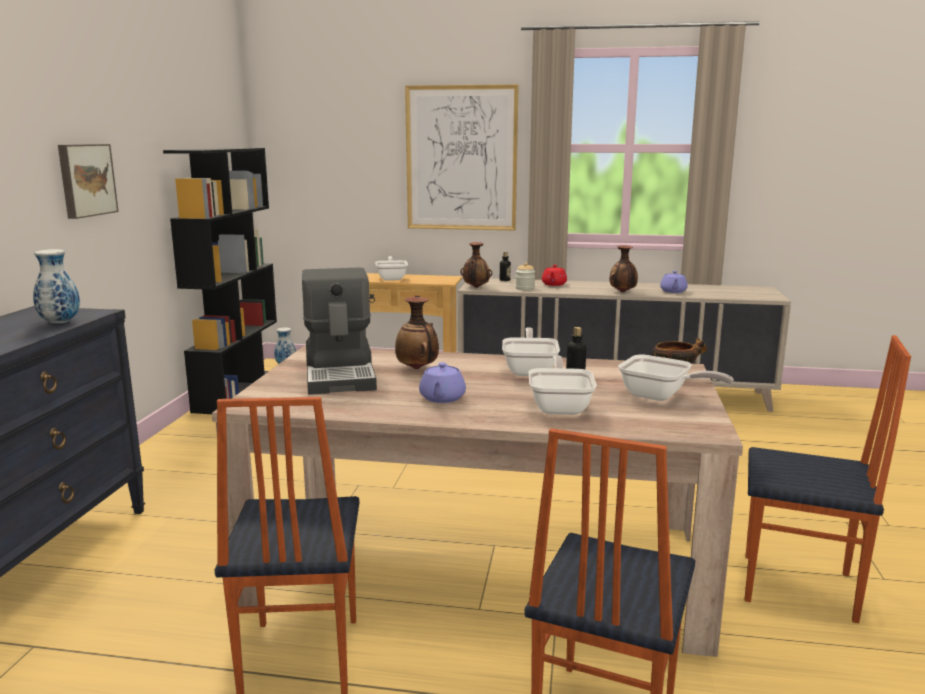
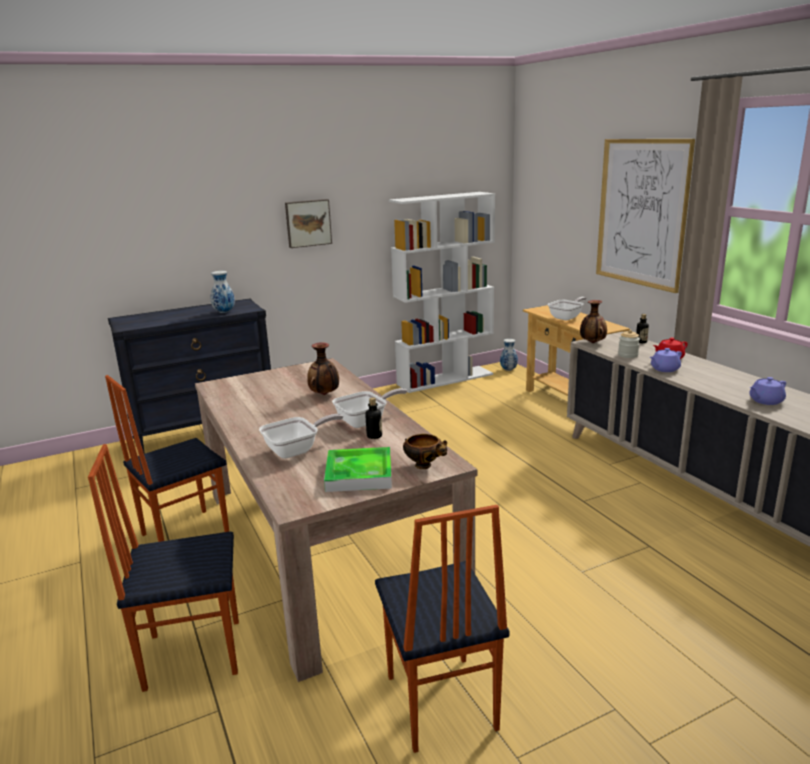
camera: 55 degrees right, 5 degrees up
(238, 391) = (445, 379): black bookcase -> white bookcase
(341, 374) = (288, 383): coffee machine -> none
(442, 398) = (273, 417): purple teapot -> purple teapot (664, 369)
(622, 292) = (706, 385): vase -> none
(660, 396) = (359, 474): frying pan -> tray

